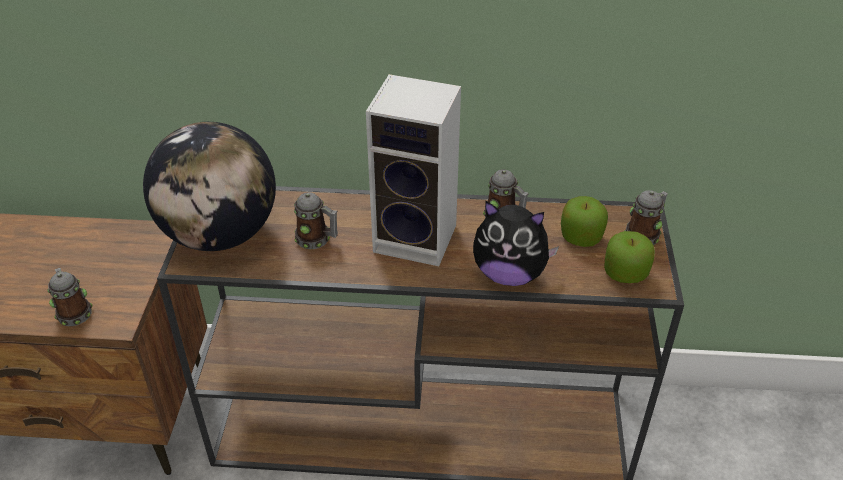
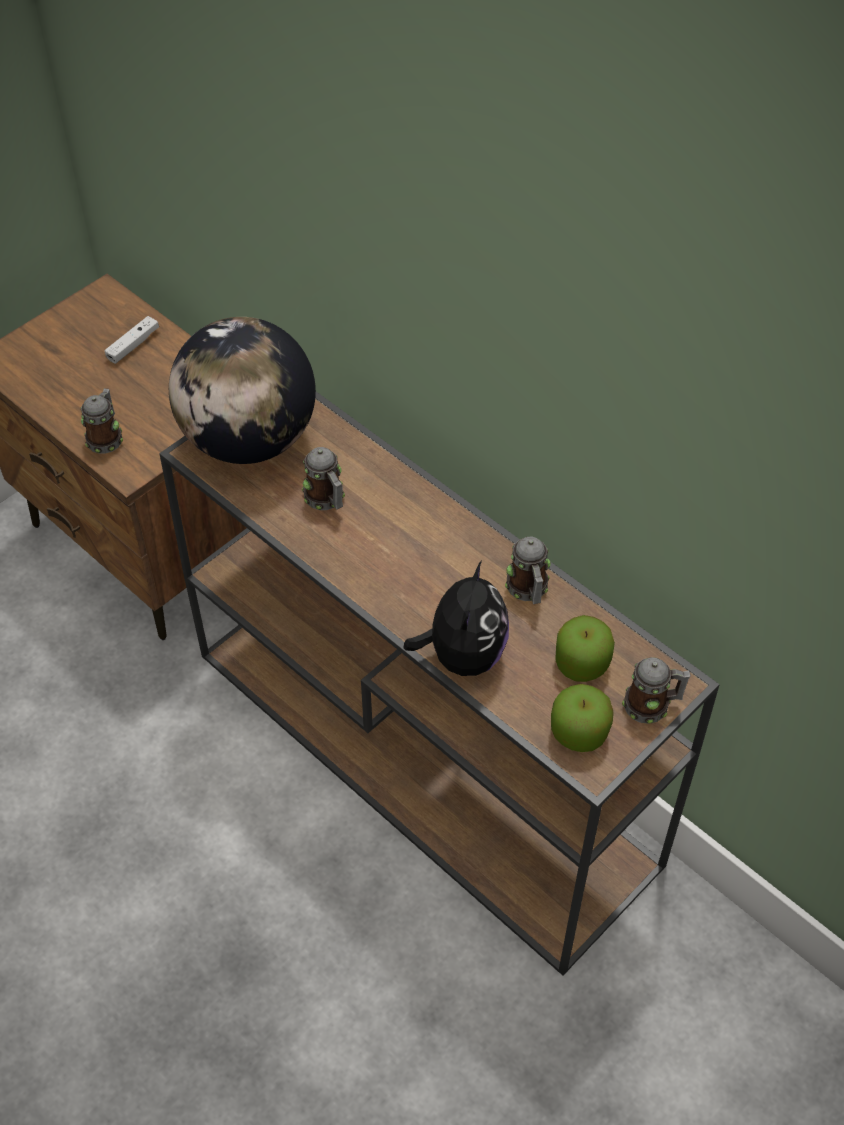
camera: 40 degrees right, 10 degrees up
(36, 244) = (133, 345): none -> white game controller
(419, 238) = (420, 559): speaker -> none
(509, 274) = (463, 655): plush toy -> plush toy turned 135 degrees counterclockwise

